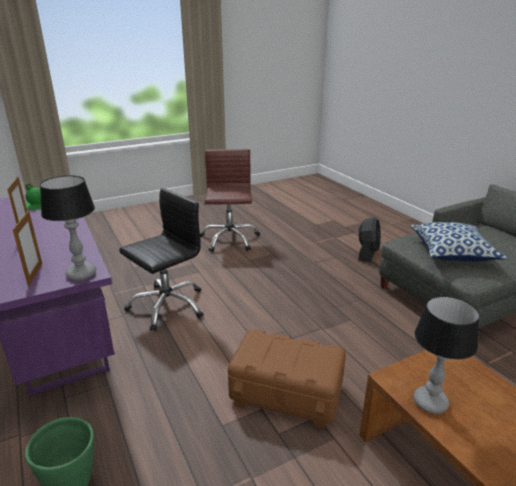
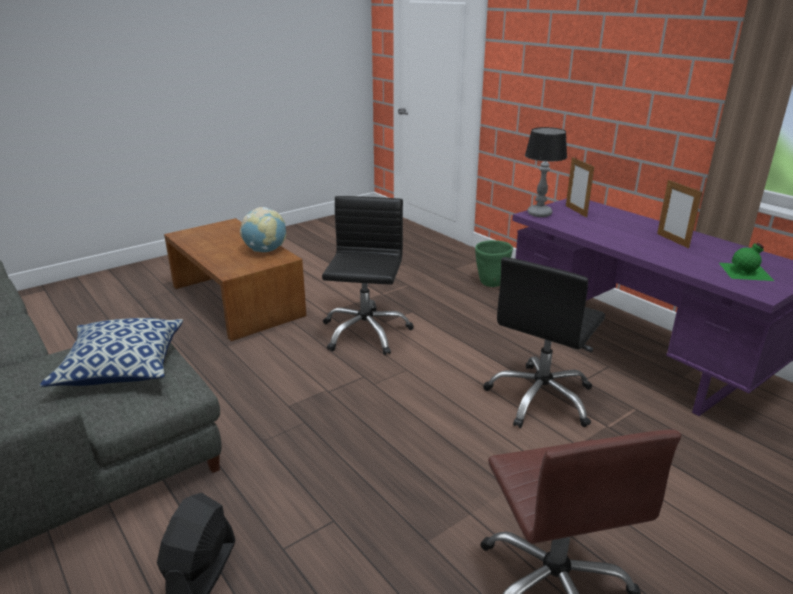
camera: 170 degrees right, 0 degrees up
(286, 393) = (365, 332): brown storage box -> black office chair
(430, 402) = (265, 250): table lamp -> globe

